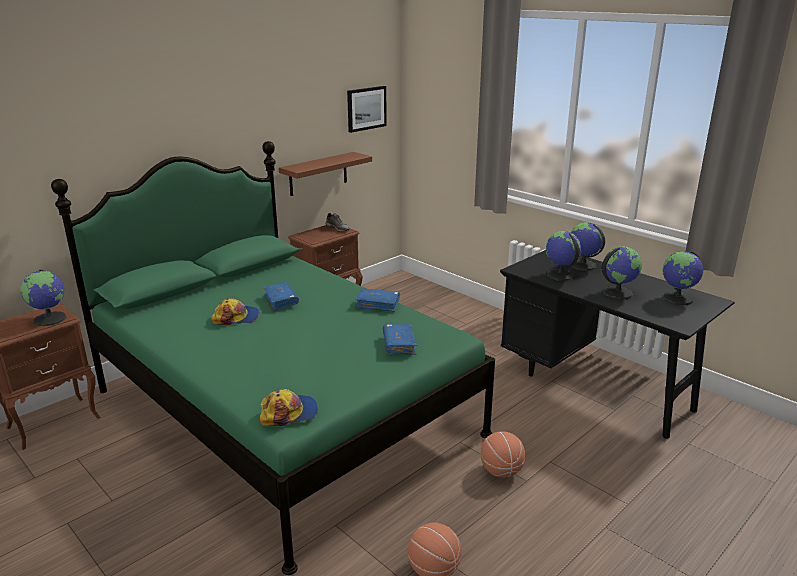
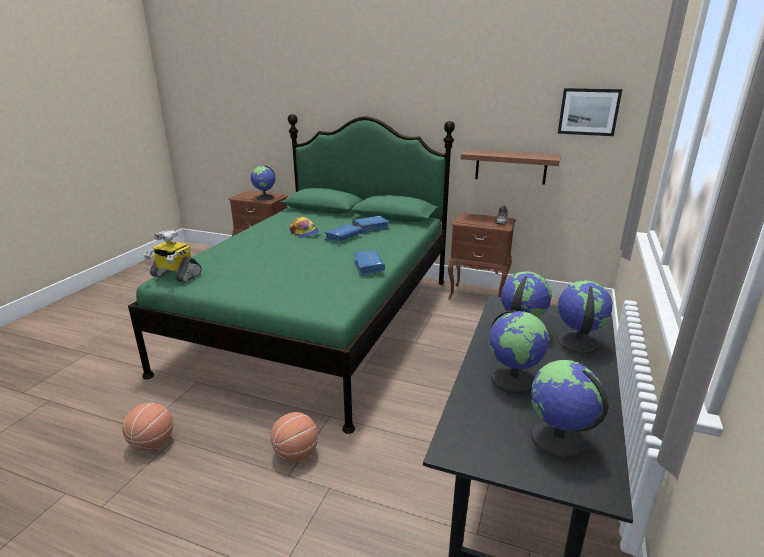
camera: 65 degrees right, 0 degrees up
(289, 413) = (175, 275): cap -> toy robot
(399, 345) = (299, 289): blue book -> blue book (370, 228)

